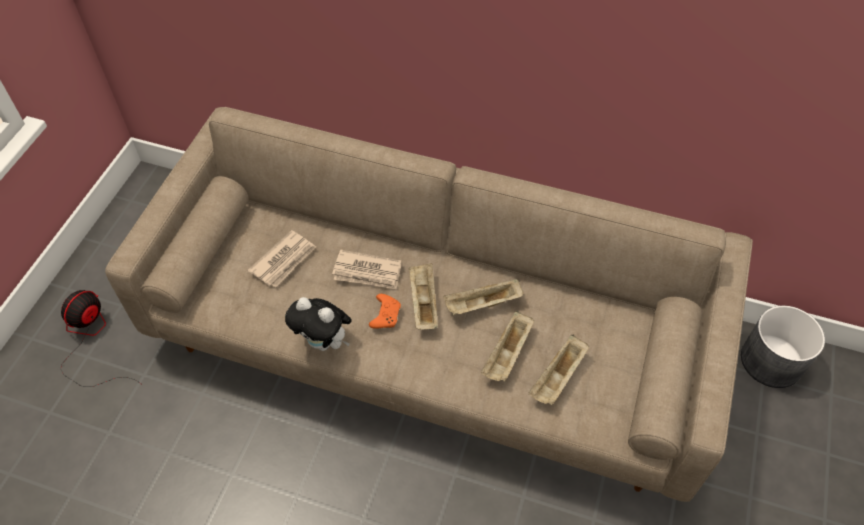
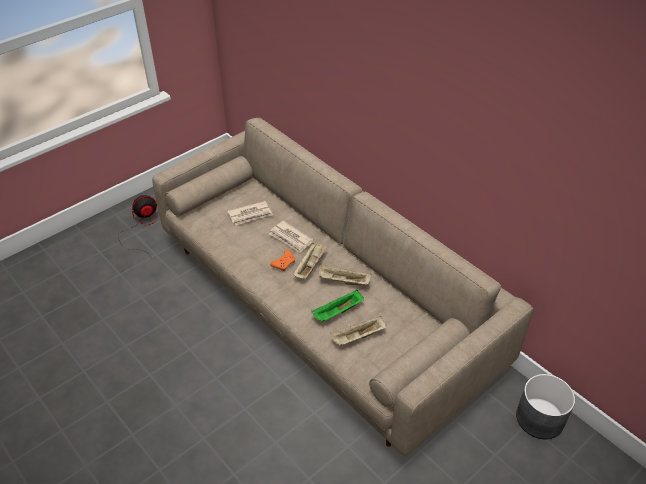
camera: 30 degrees right, 10 degrees down
(324, 342) = (241, 263): plush toy -> none
(507, 354) = (337, 312): beige tray -> green tray

